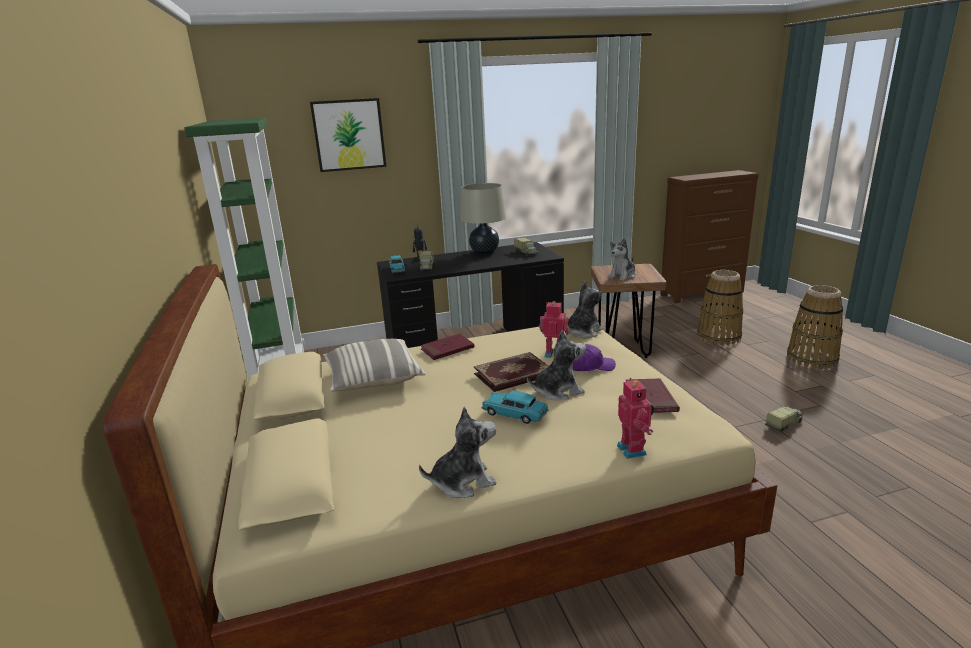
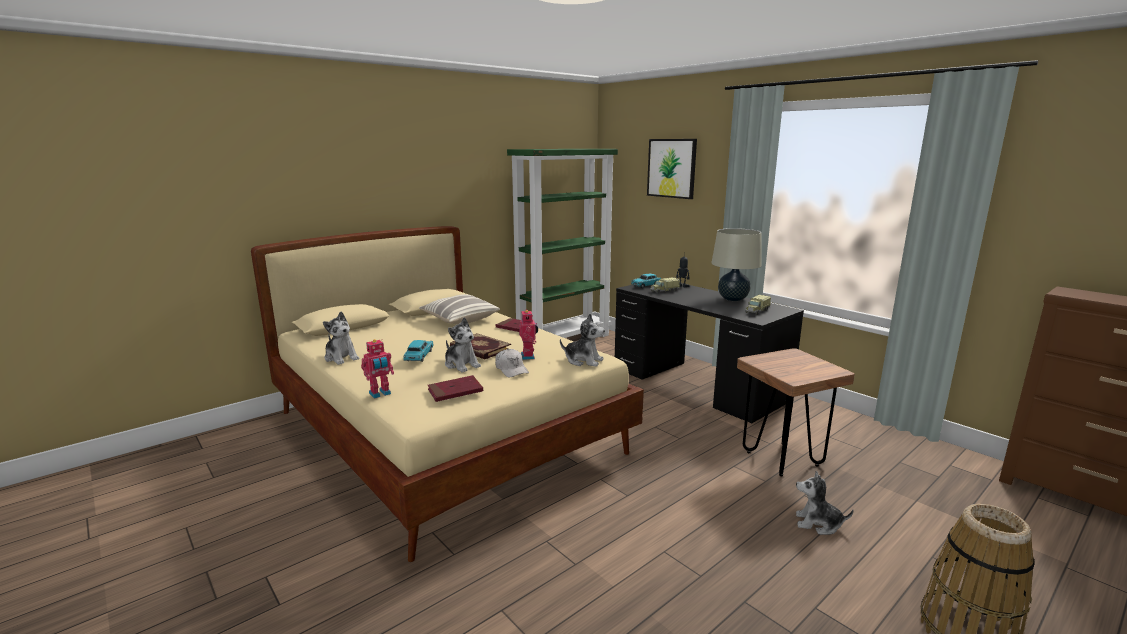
camera: 65 degrees right, 5 degrees down
(590, 366) = (511, 369): purple cap -> white cap
(622, 276) = (779, 364): plush toy -> plush toy (818, 524)
(719, 337) = (924, 528): basket -> none
(784, 424) = (703, 593): toy truck -> none

